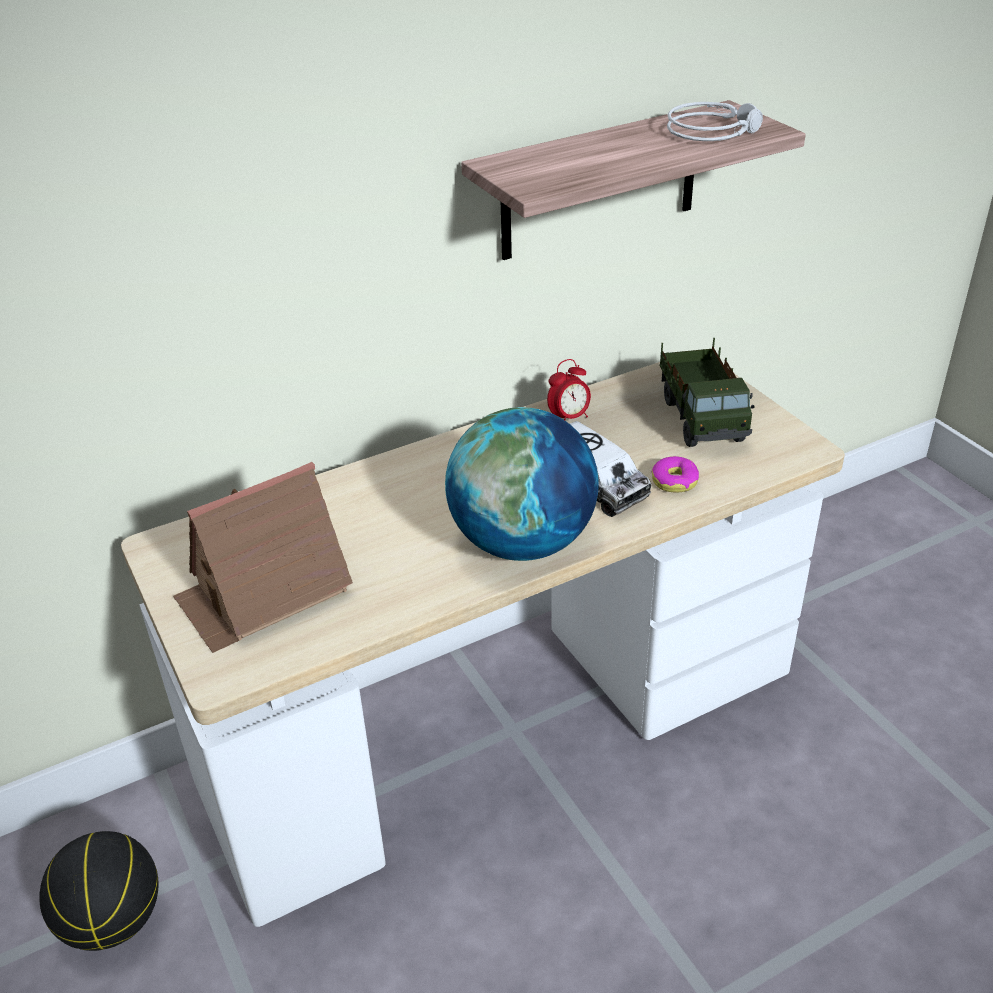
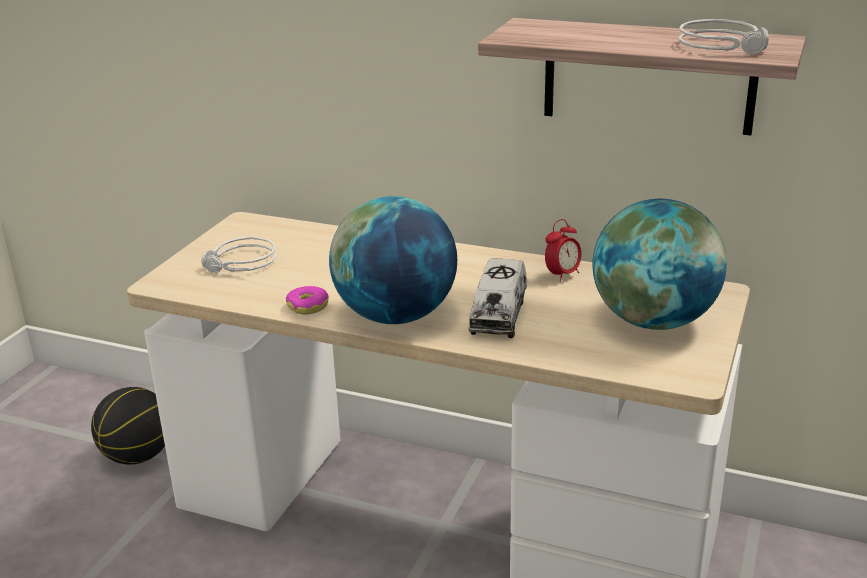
camera: 50 degrees right, 10 degrees down
(264, 592) = (240, 264): toy house -> grey headphones
(569, 418) = (562, 275): alarm clock -> alarm clock turned 60 degrees counterclockwise
(674, 481) = (553, 341): donut -> donut (308, 306)
(702, 418) = (654, 321): toy truck -> globe

